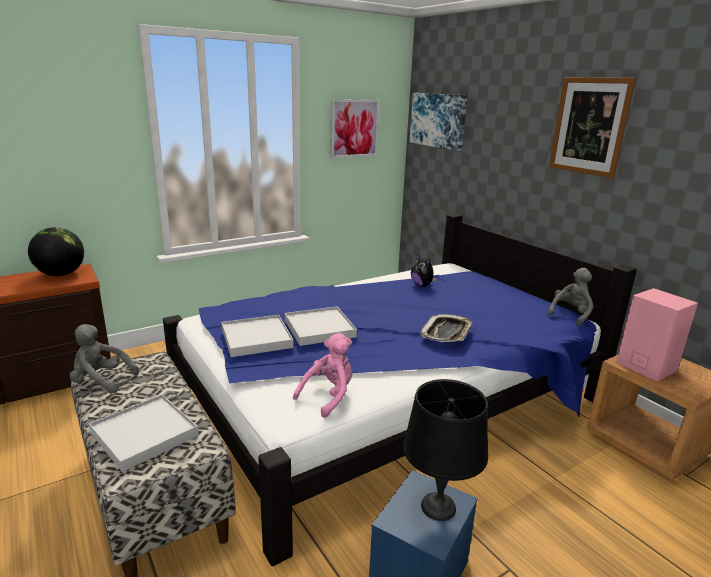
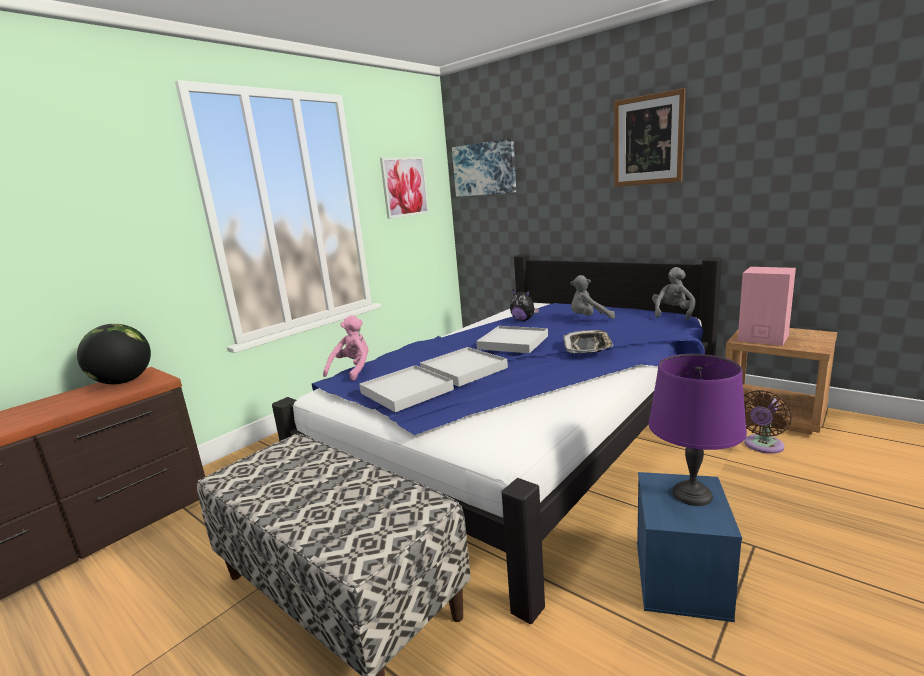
camera: 15 degrees left, 5 degrees down
(101, 381) = (244, 479): grey plush toy -> grey plush toy (589, 319)
(144, 434) = (346, 513): white tray -> white tray (513, 342)
(328, 396) = (527, 421): pink plush toy -> pink plush toy (352, 370)
(438, 508) = (693, 495): black table lamp -> purple table lamp
(603, 476) = (762, 446): none -> brown fan

